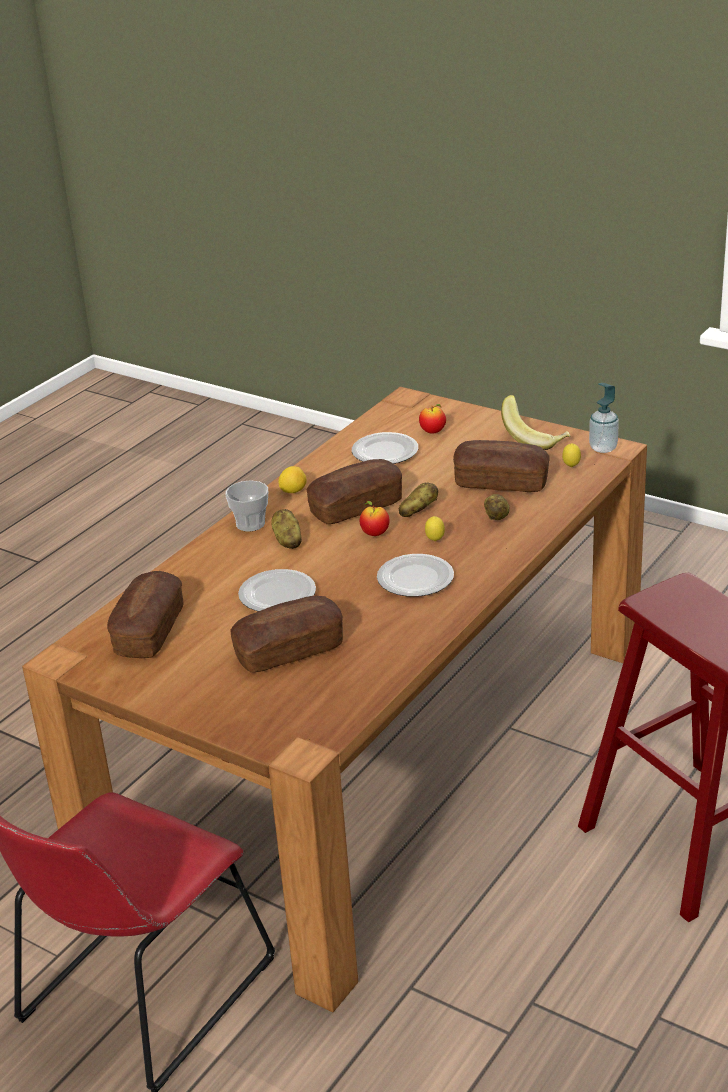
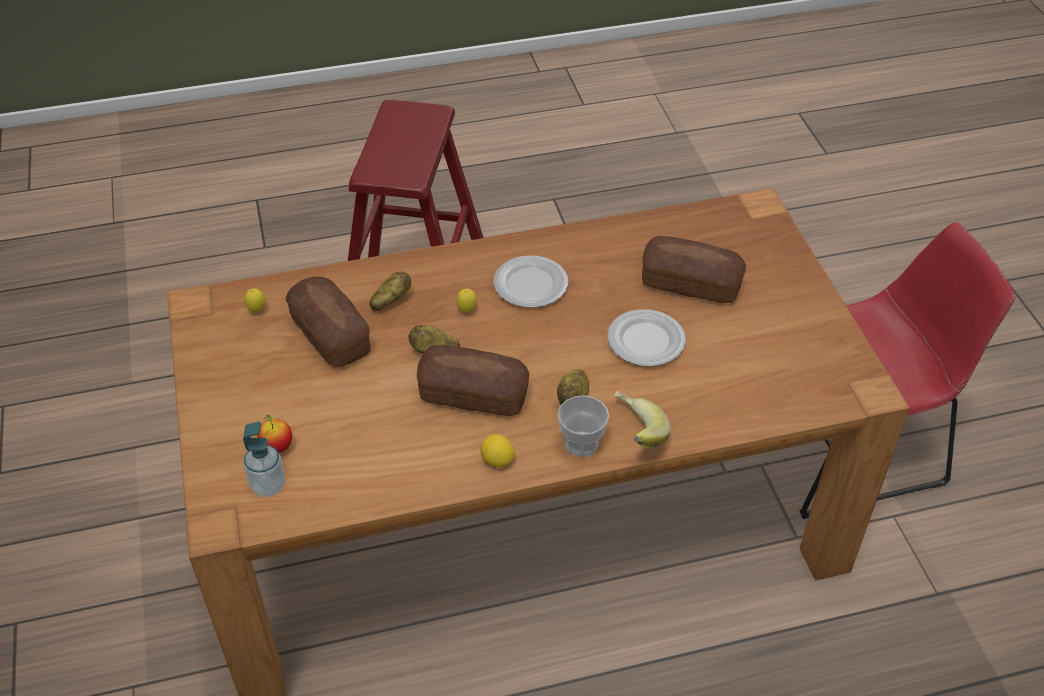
camera: 140 degrees left, 15 degrees up
(149, 631) = (778, 374): bread -> none
(375, 534) = (499, 352): apple -> none
(384, 452) = (355, 452): plate -> none
(535, 439) = (223, 365): banana -> banana (634, 433)
(603, 448) = (201, 311): soap dispenser -> soap dispenser (268, 485)

